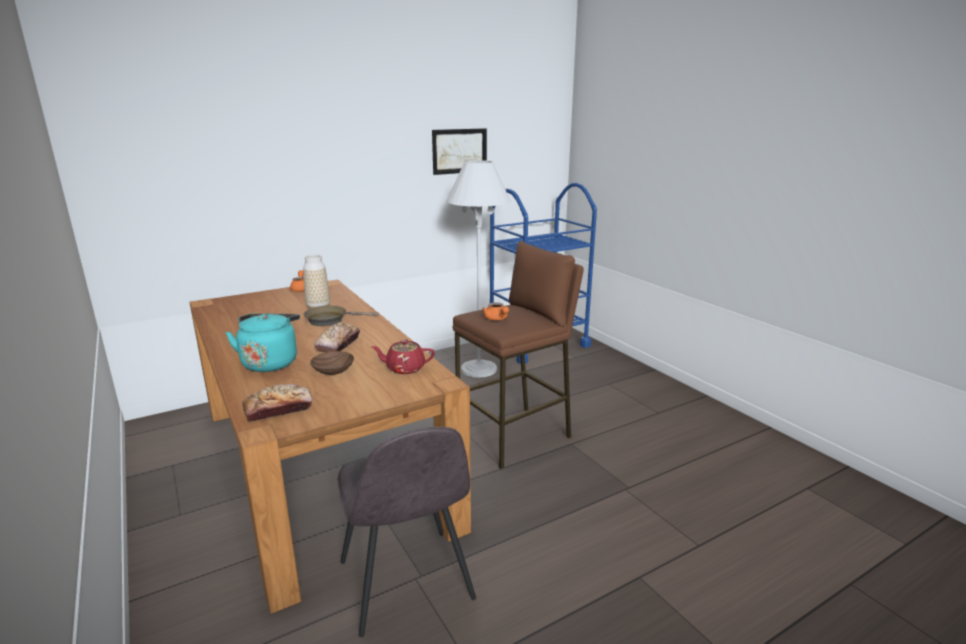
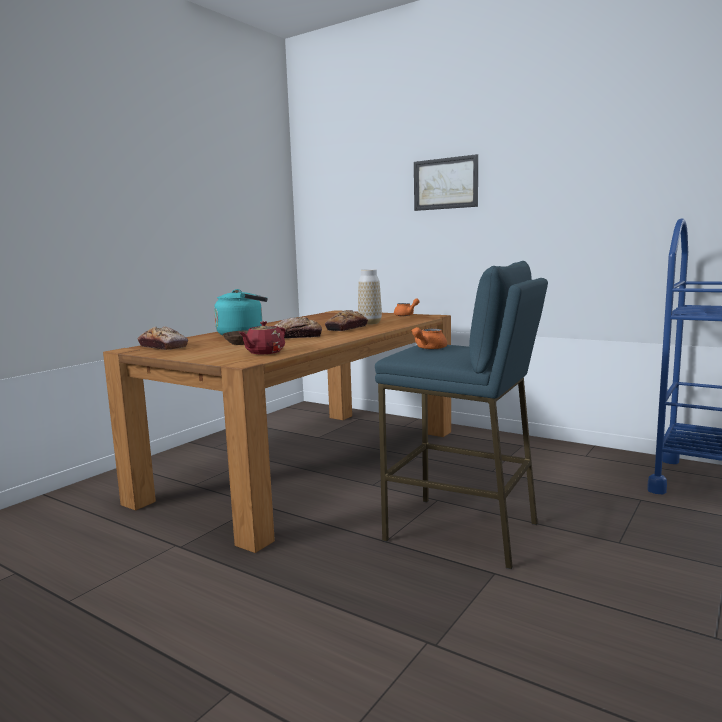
camera: 65 degrees right, 10 degrees down
(330, 320) = (346, 328): brown frying pan -> bread
(404, 368) = (264, 352): red teapot -> red teapot turned 120 degrees counterclockwise
(406, 583) = (168, 543): grey chair -> none
(459, 151) = (643, 173): picture -> picture (445, 183)
(478, 369) = (585, 473): white floor lamp -> none
(515, 436) = (462, 531): brown stool -> blue stool

